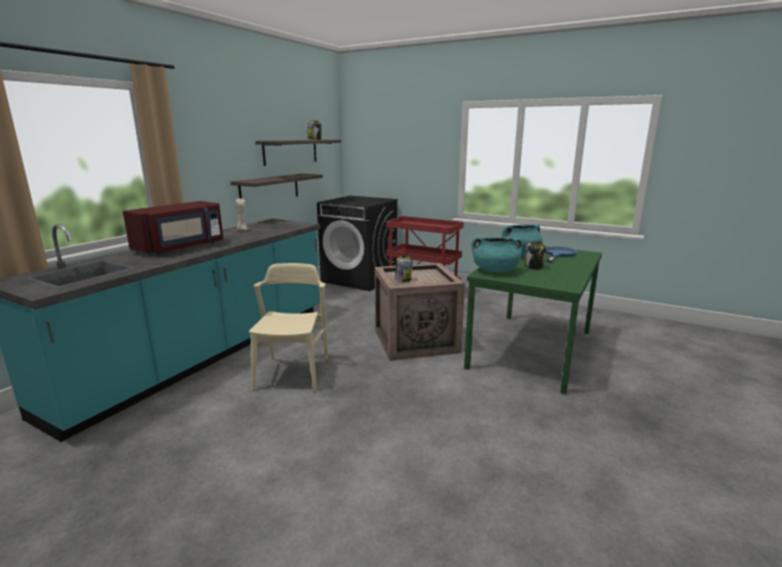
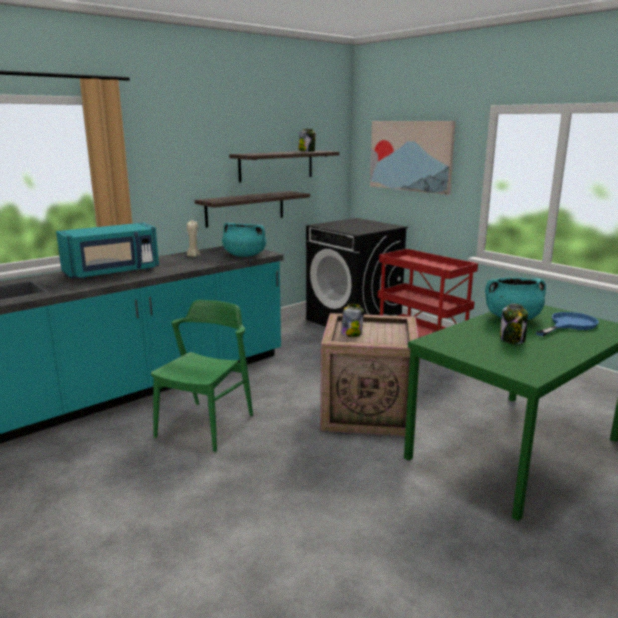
camera: 20 degrees right, 0 degrees up
(181, 247) = (112, 272): red microwave -> turquoise microwave
(293, 373) = (206, 426): beige chair -> green chair
(397, 142) = (411, 156): none -> picture
(495, 271) = (452, 338): turquoise cooking pot -> turquoise cooking pot (244, 255)

